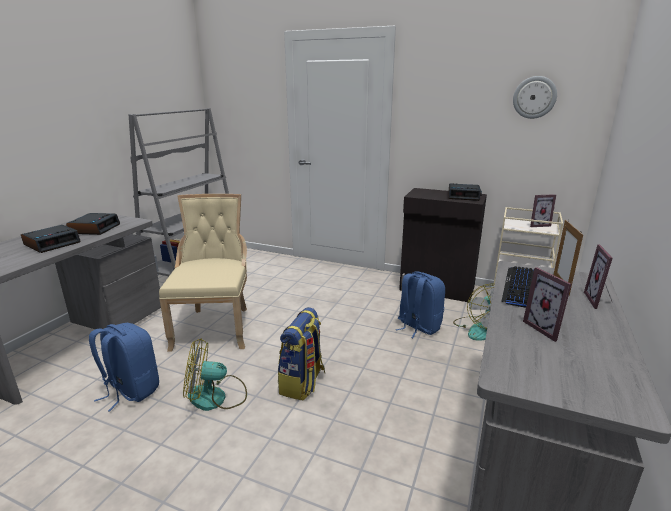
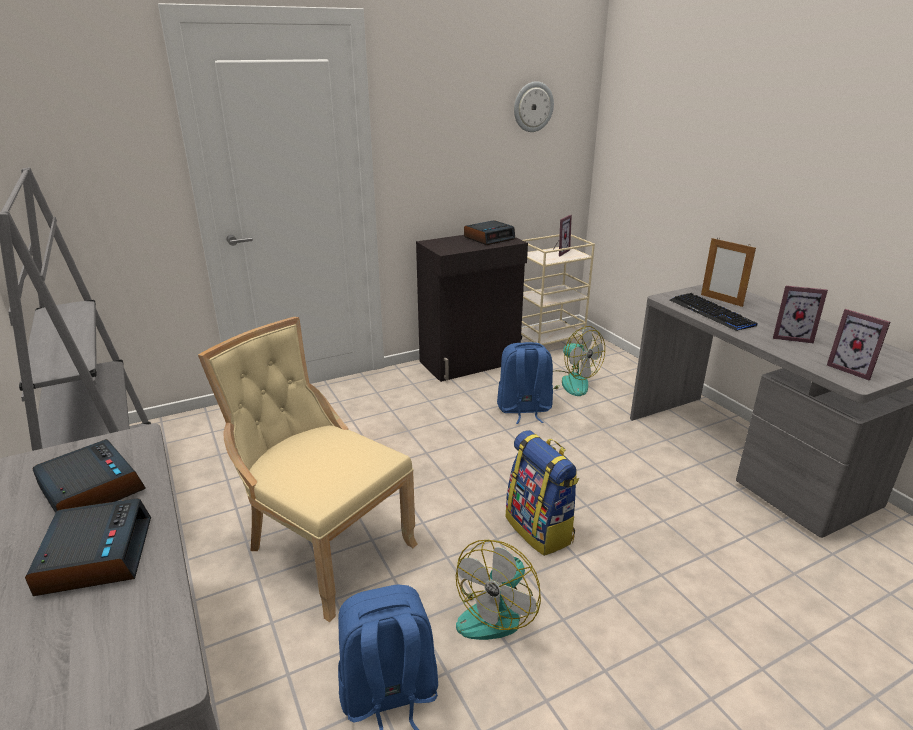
camera: 50 degrees left, 5 degrees up
(600, 301) = (761, 302): picture frame -> picture frame (852, 369)

